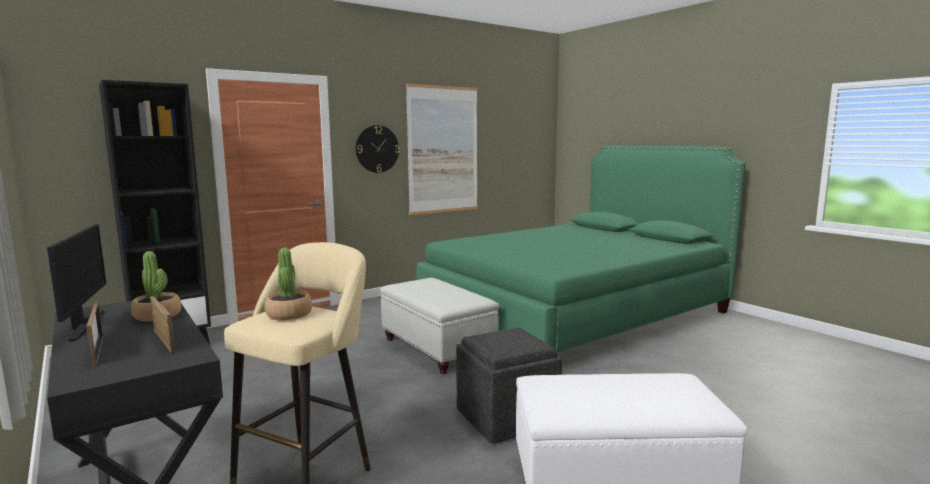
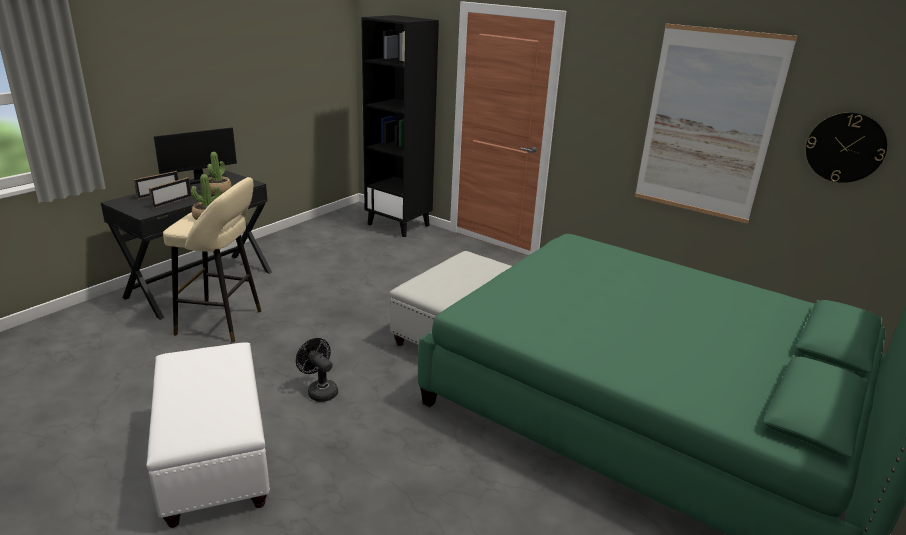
camera: 70 degrees right, 15 degrees up
(377, 149) = (609, 105): wall clock -> wall clock (845, 147)
(508, 418) = (319, 391): grey ottoman -> black fan

